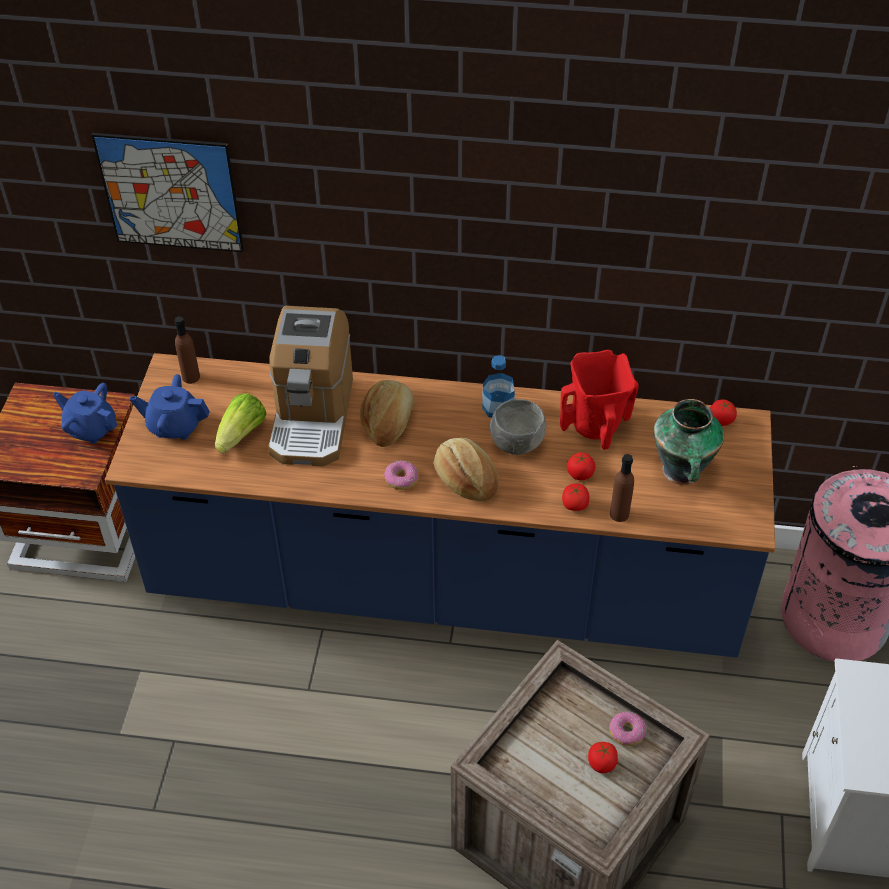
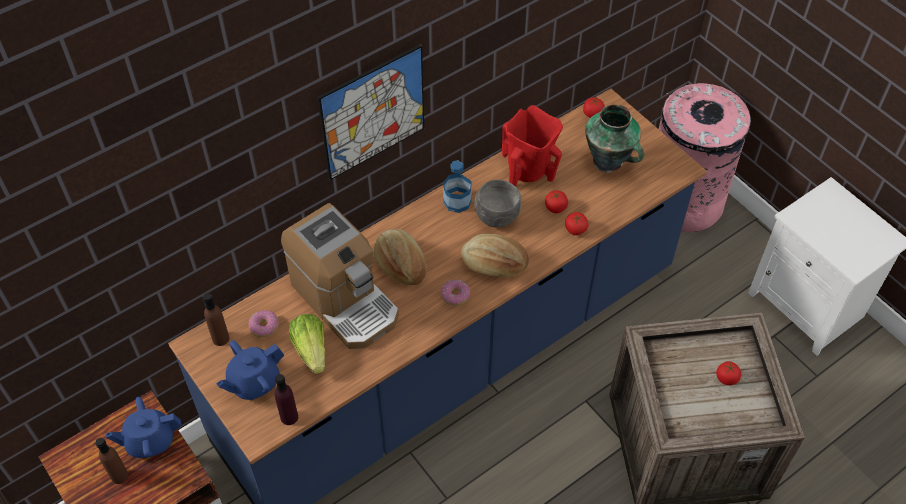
camera: 45 degrees left, 5 degrees up
(167, 470) = (289, 417): none -> purple bottle
(170, 193) = (164, 194): picture -> picture (373, 112)
(619, 514) = (606, 215): brown bottle -> brown bottle (119, 476)
(626, 732) = (718, 348): donut -> donut (264, 327)

